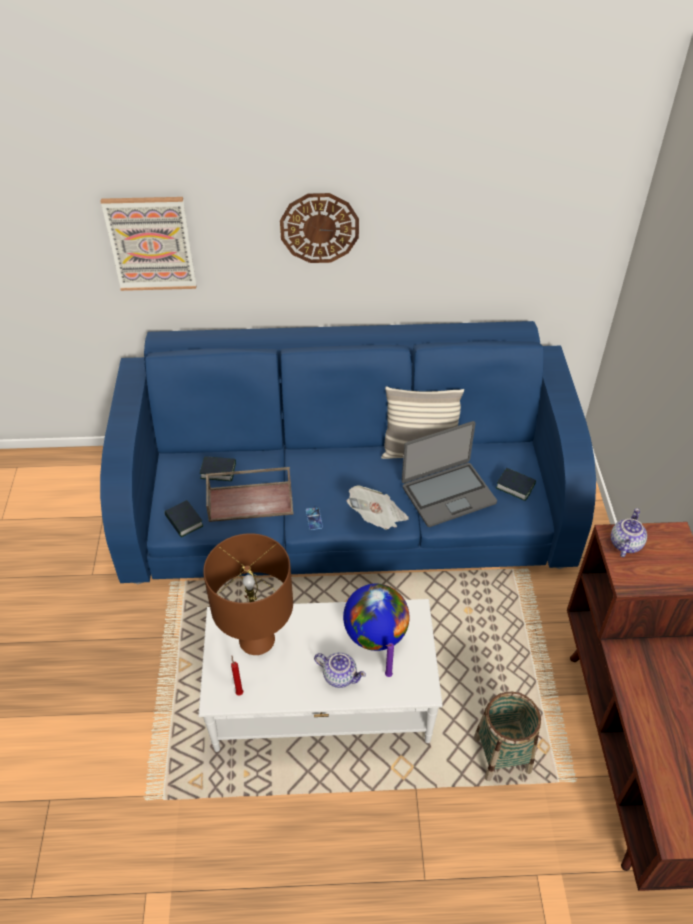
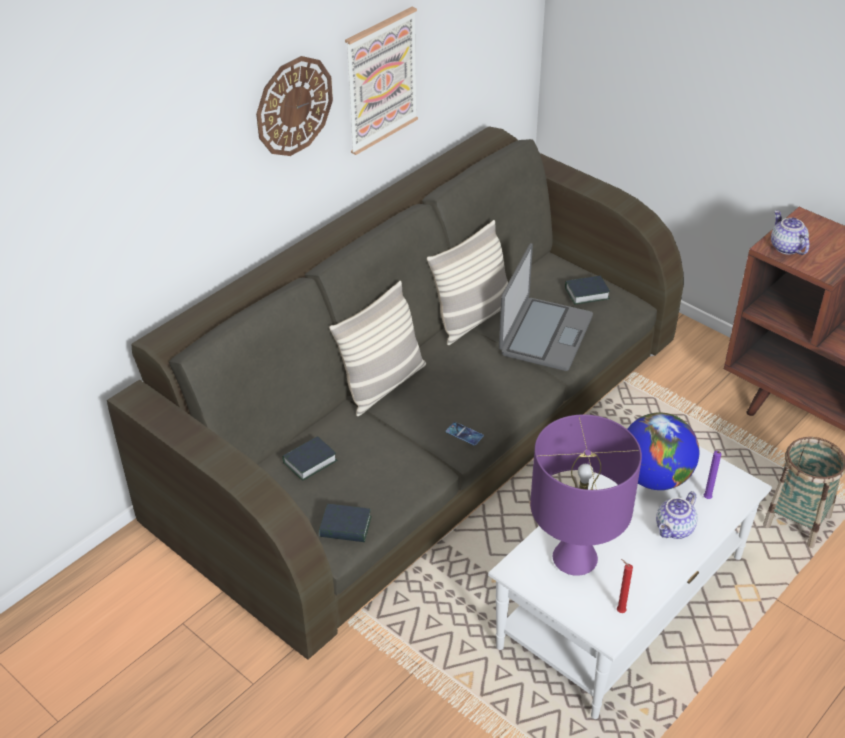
camera: 45 degrees left, 5 degrees down
(150, 244) = (120, 214): picture -> picture (381, 80)
(251, 500) = (384, 462): brown tray -> none
(257, 642) = (574, 561): brown table lamp -> purple table lamp
(313, 455) = (383, 385): none -> pillow
(340, 676) = (675, 529): teapot -> teapot turned 150 degrees clockwise
(346, 507) = (422, 432): blue sofa -> grey sofa
(377, 518) = (516, 394): newspaper -> none

